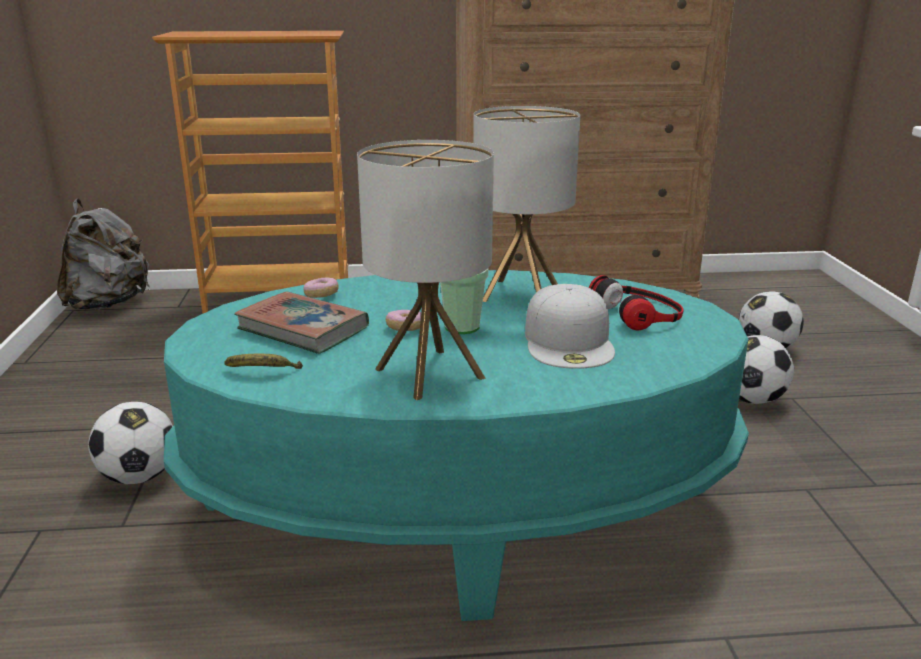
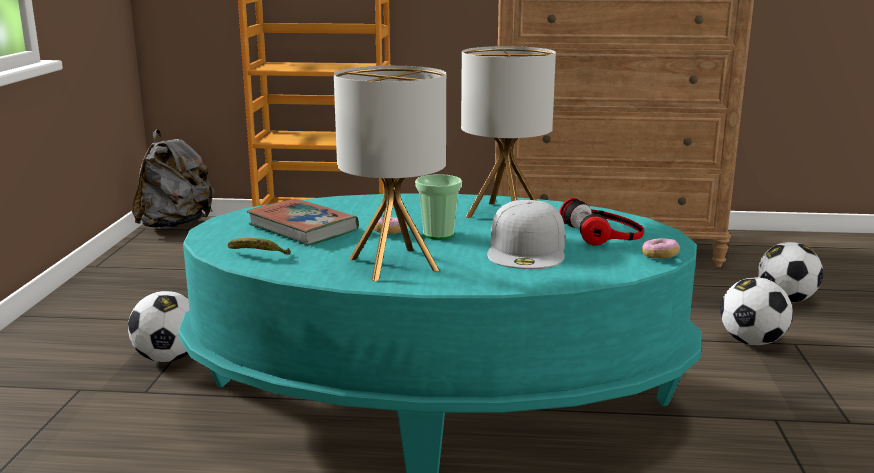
camera: 10 degrees right, 5 degrees down
(321, 295) = (329, 206): donut -> donut (659, 256)

